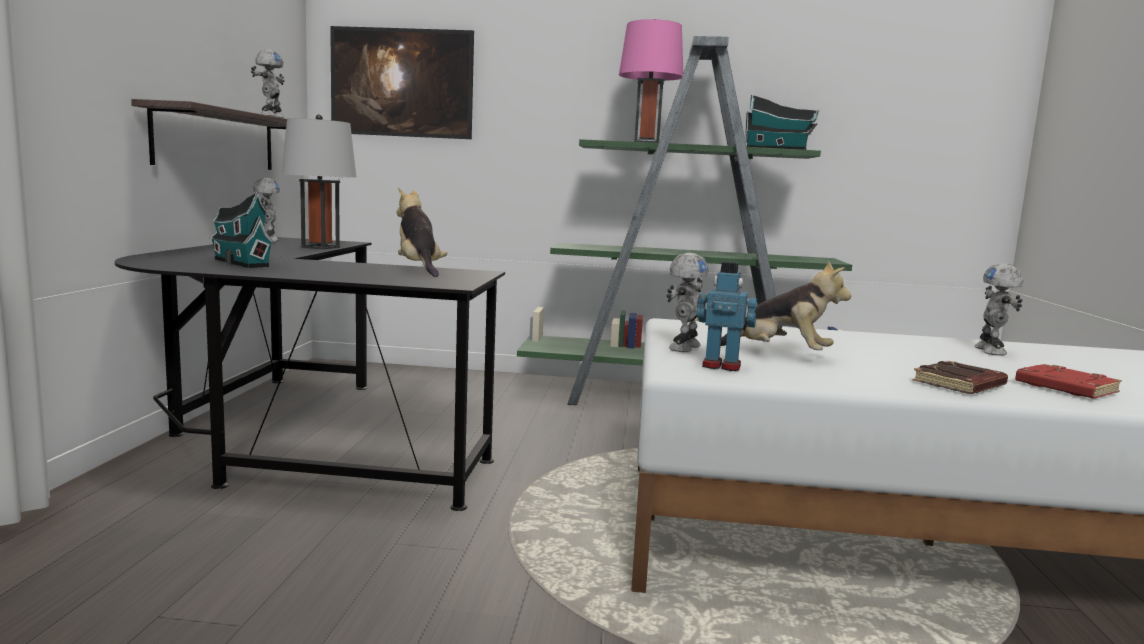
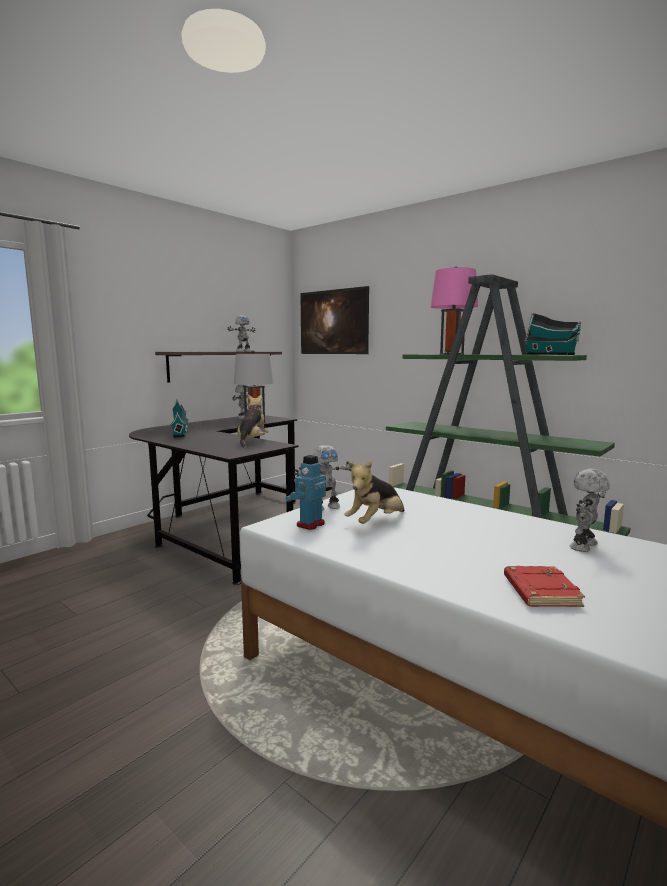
camera: 35 degrees right, 0 degrees up
(721, 365) = (310, 524): toy robot -> toy robot turned 105 degrees counterclockwise
(780, 355) = (375, 522): plush toy -> plush toy turned 75 degrees clockwise
(960, 385) = (443, 569): brown book -> none

